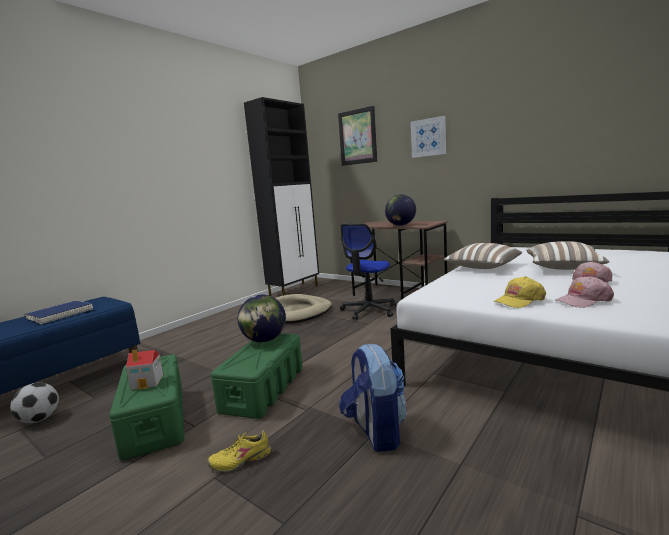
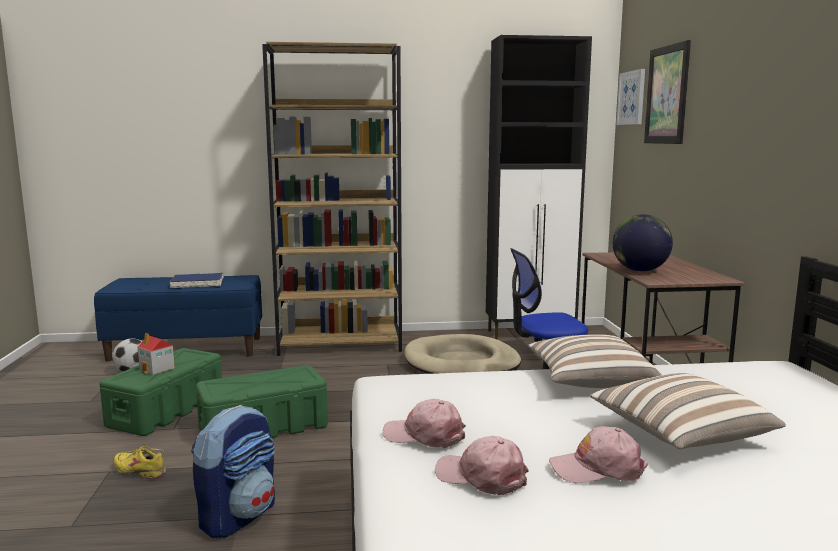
camera: 45 degrees right, 0 degrees up
(193, 331) = (341, 343): none -> brown bookcase
(264, 340) = (289, 373): globe -> none
(428, 137) = (746, 110): picture -> picture (632, 98)
(519, 300) = (424, 435): yellow cap -> pink cap

